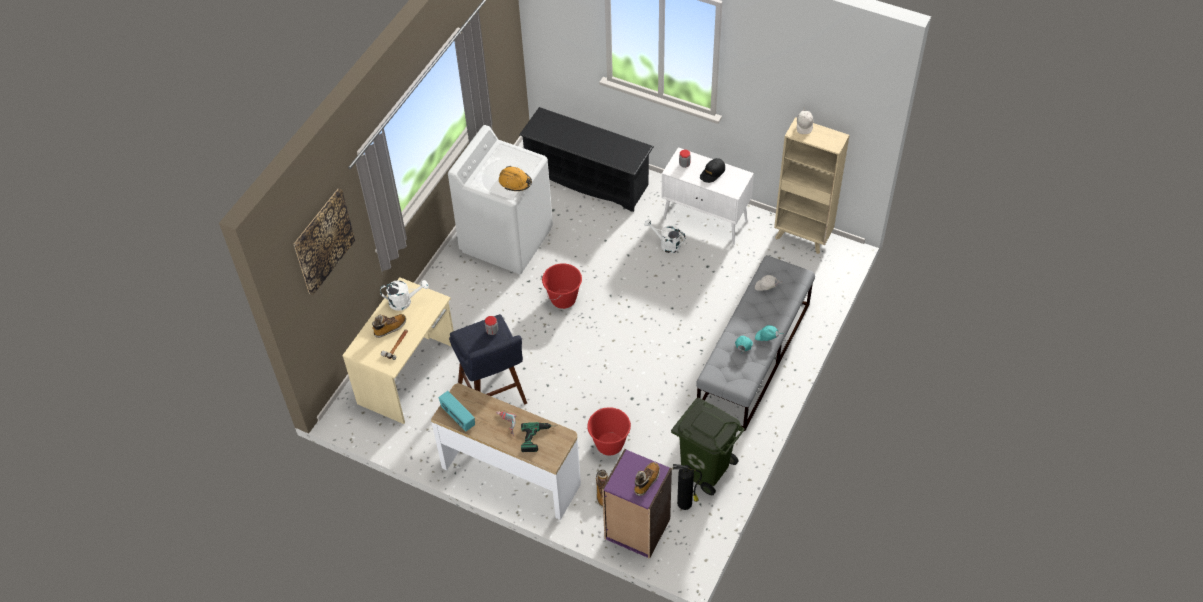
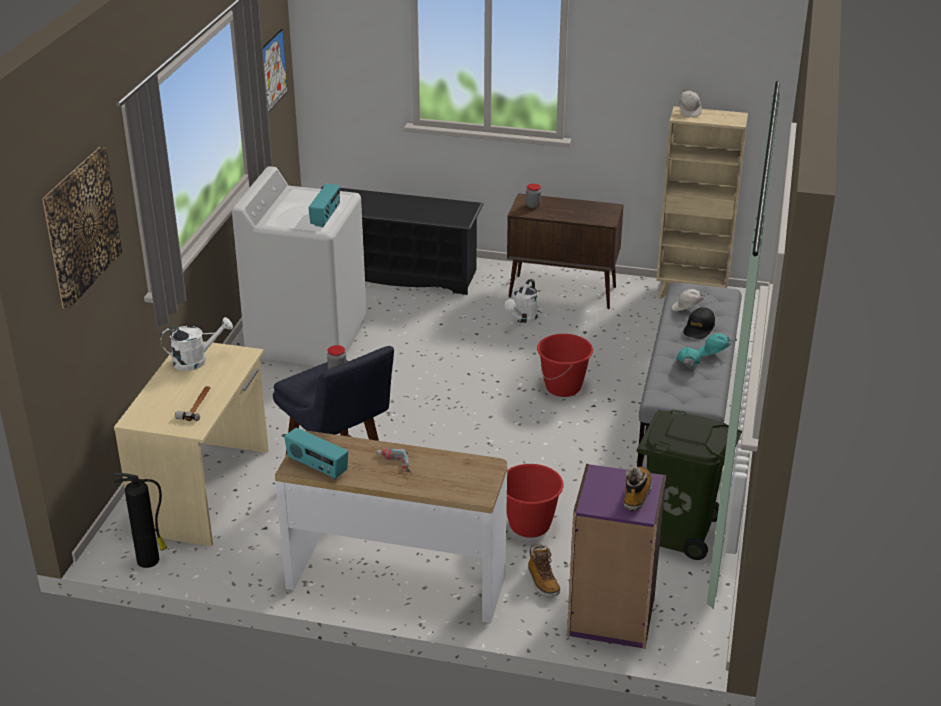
camera: 15 degrees left, 20 degrees down
(390, 328) = (182, 390): boot -> none
(497, 41) = (272, 72): none -> picture
(515, 182) = (326, 217): orange hard hat -> radio
(539, 438) = (451, 472): power drill -> none
(563, 299) = (405, 385): red bucket -> red bucket (563, 387)
(666, 244) = (522, 318): white watering can -> white watering can turned 75 degrees counterclockwise
(685, 503) = (668, 575): fire extinguisher -> fire extinguisher (149, 560)
(706, 220) = (563, 292): white cabinet -> brown cabinet
(712, 173) = (572, 209): black cap -> black cap (699, 328)

